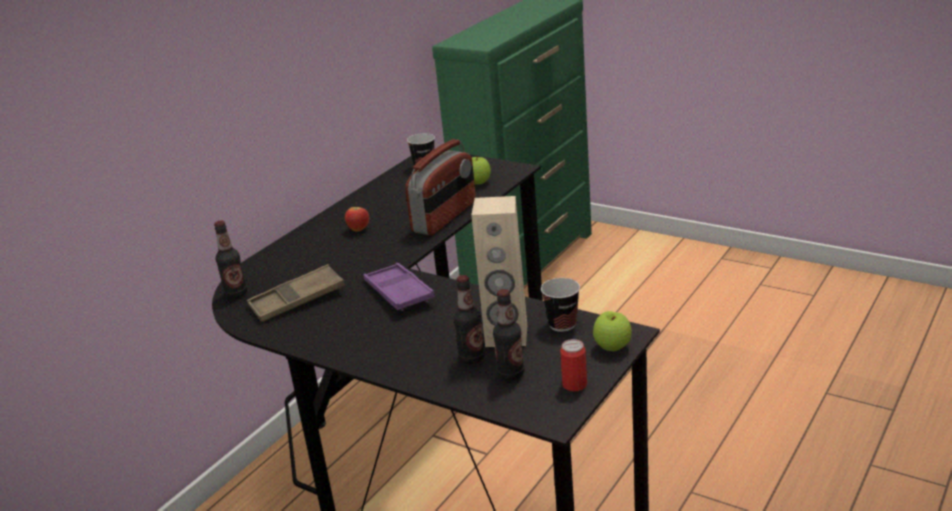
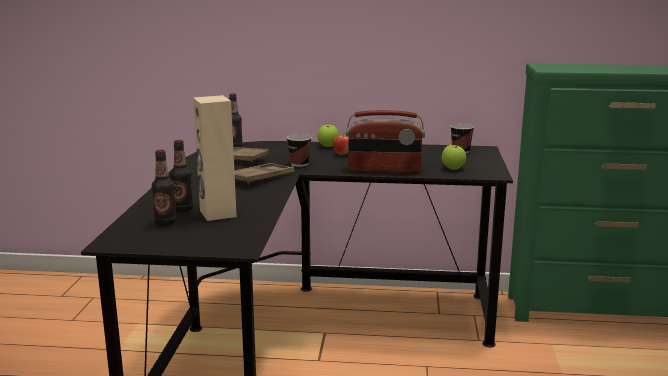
camera: 60 degrees right, 10 degrees down
(399, 292) = (261, 178): purple tray -> brown tray
(562, 324) = (244, 226): cup -> cup (299, 164)
(574, 385) = (157, 242): can -> none
(612, 347) = (217, 246): apple -> apple (328, 146)

